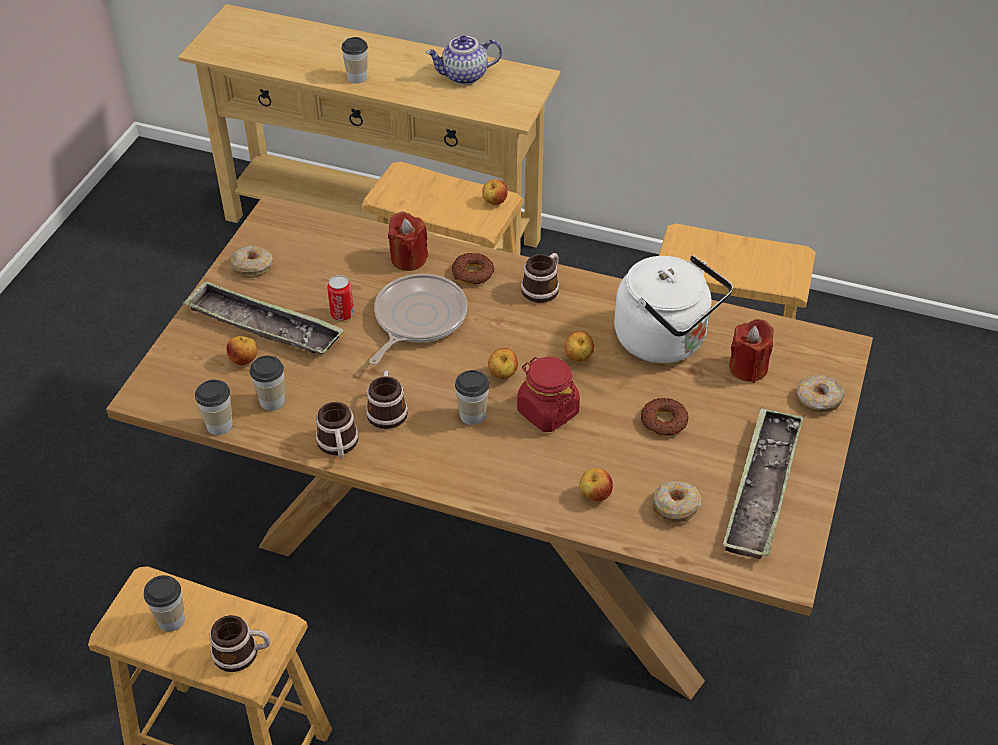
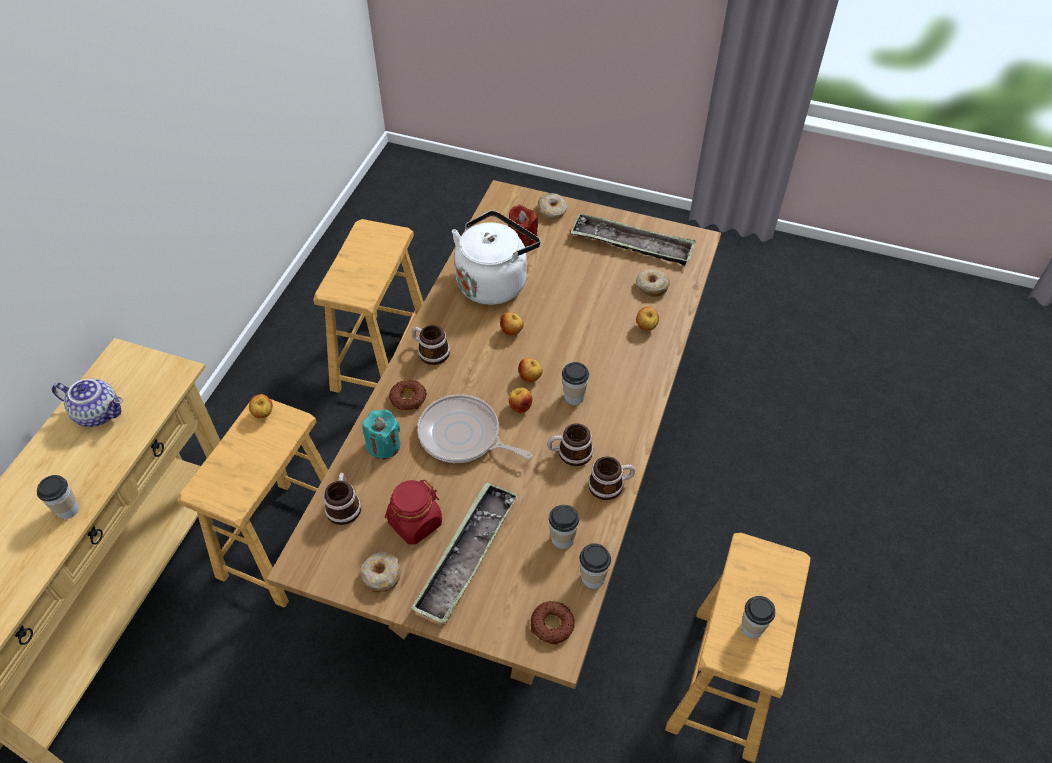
camera: 90 degrees left, 5 degrees up
(242, 653) = (773, 570): mug -> mug (344, 505)
(244, 360) = (512, 567): apple -> apple (520, 407)
(342, 314) = (454, 493): can -> none
(408, 259) = (384, 445): red candle -> turquoise candle
(464, 76) = (99, 413): teapot -> teapot turned 60 degrees counterclockwise
(547, 411) = (568, 351): red jar -> red jar (415, 523)
(663, 421) = (575, 288): donut -> donut (552, 625)

